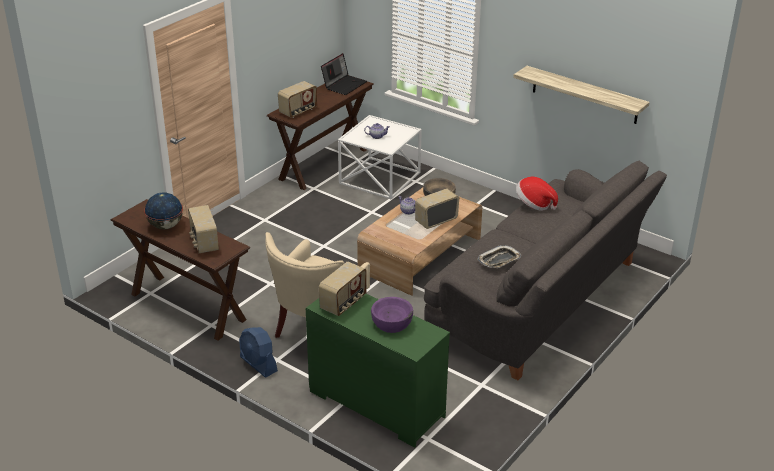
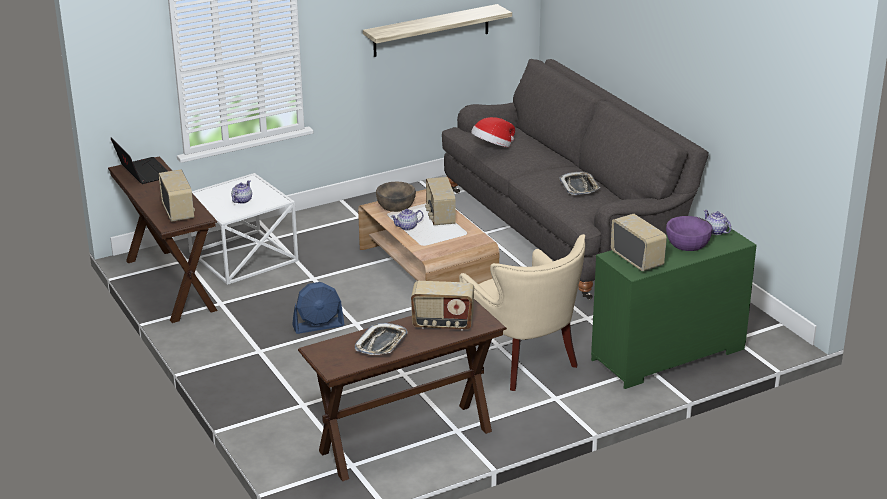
camera: 65 degrees left, 5 degrees down
(165, 226) = (381, 344): globe -> tray
(258, 364) = (556, 412): blue fan -> blue fan (318, 326)
(425, 334) = (716, 231): none -> teapot

